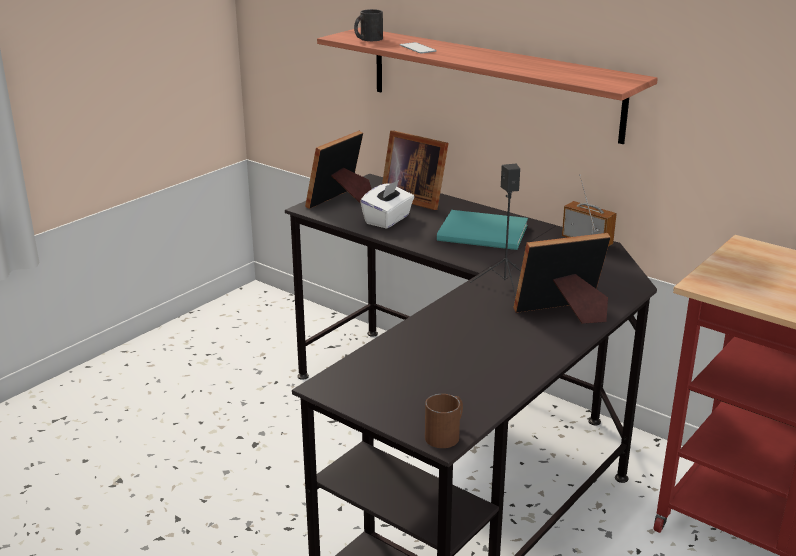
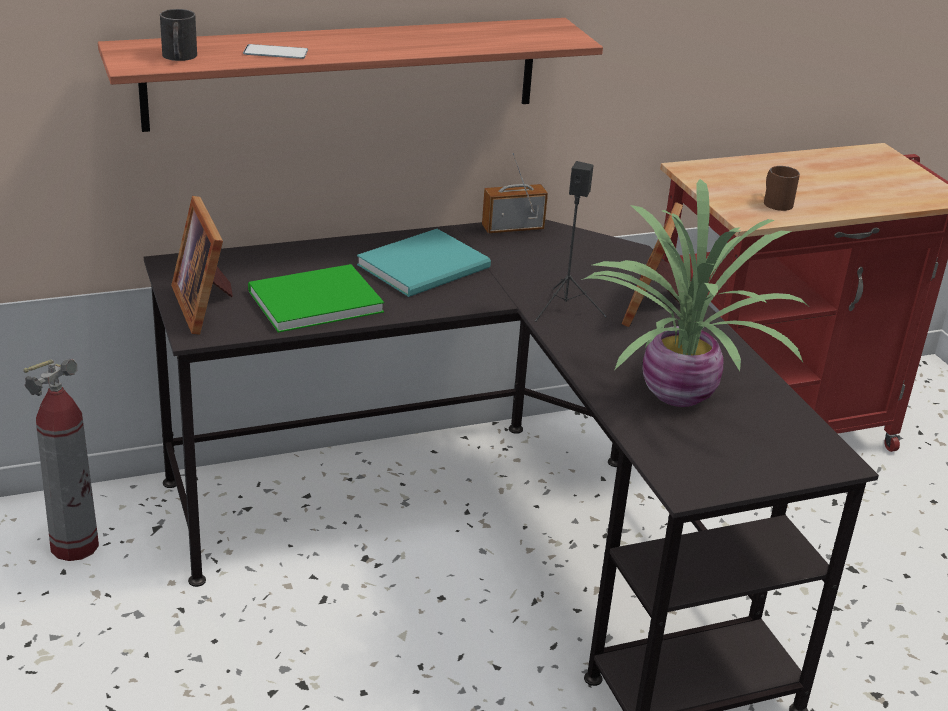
camera: 60 degrees left, 5 degrees up
(291, 332) = (75, 545): none -> fire extinguisher
(388, 220) = (311, 300): white tissue box -> green book
(414, 198) = (269, 262): picture frame -> none
(445, 351) = (674, 395): none -> potted plant
(446, 434) = (831, 456): brown mug -> brown mug (775, 201)

